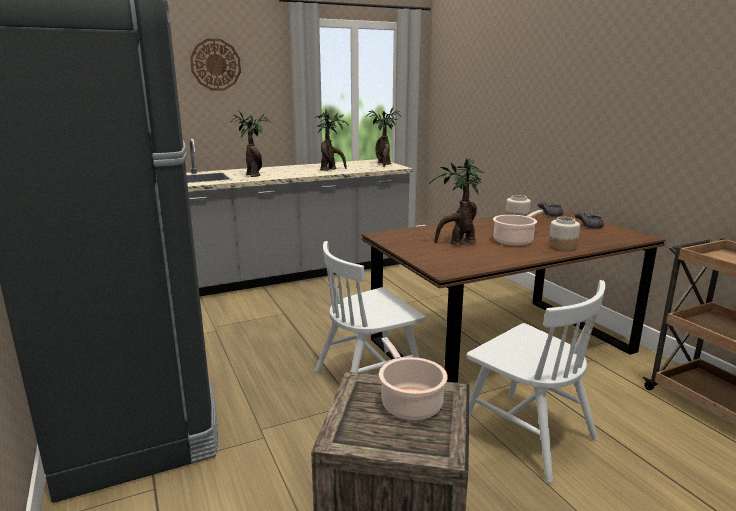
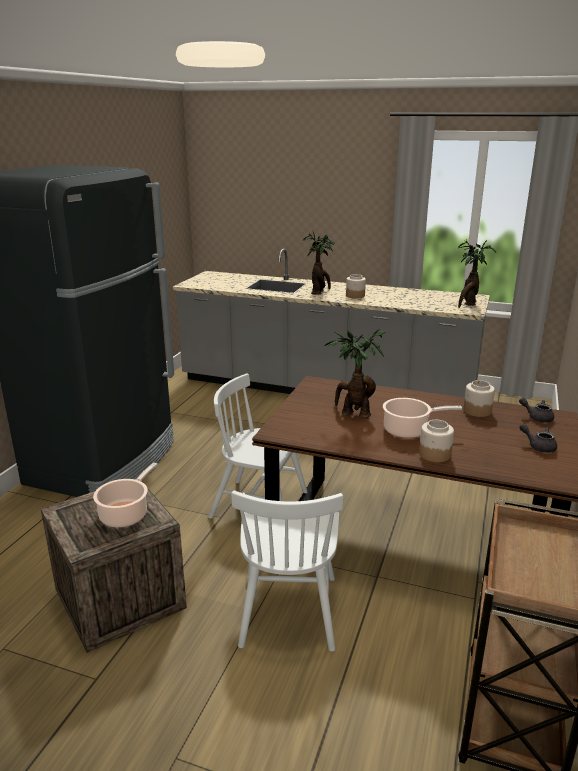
camera: 45 degrees right, 5 degrees up
(215, 65) = (326, 179): wall clock -> none
(291, 173) = (355, 296): none -> jar
(331, 170) = (398, 300): potted plant -> none

